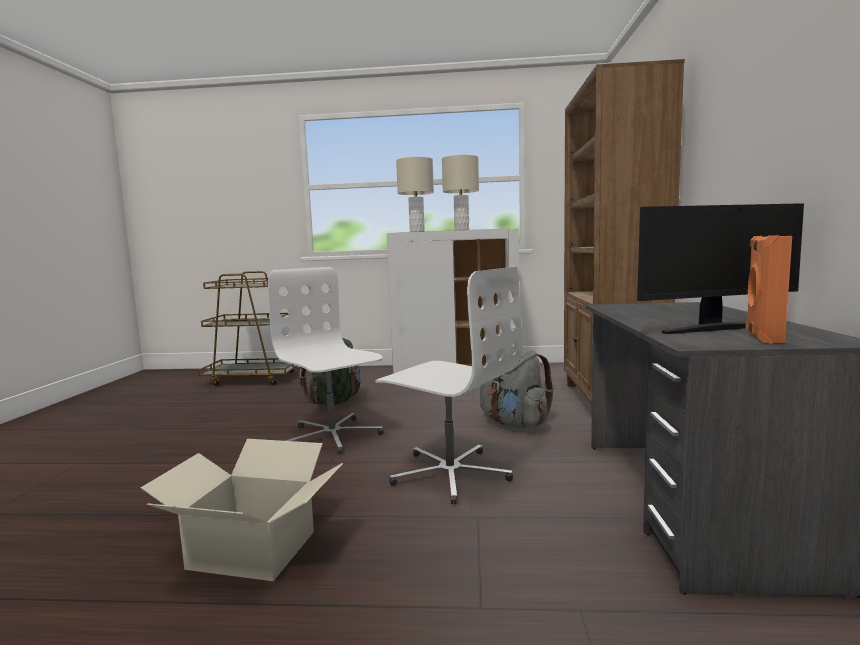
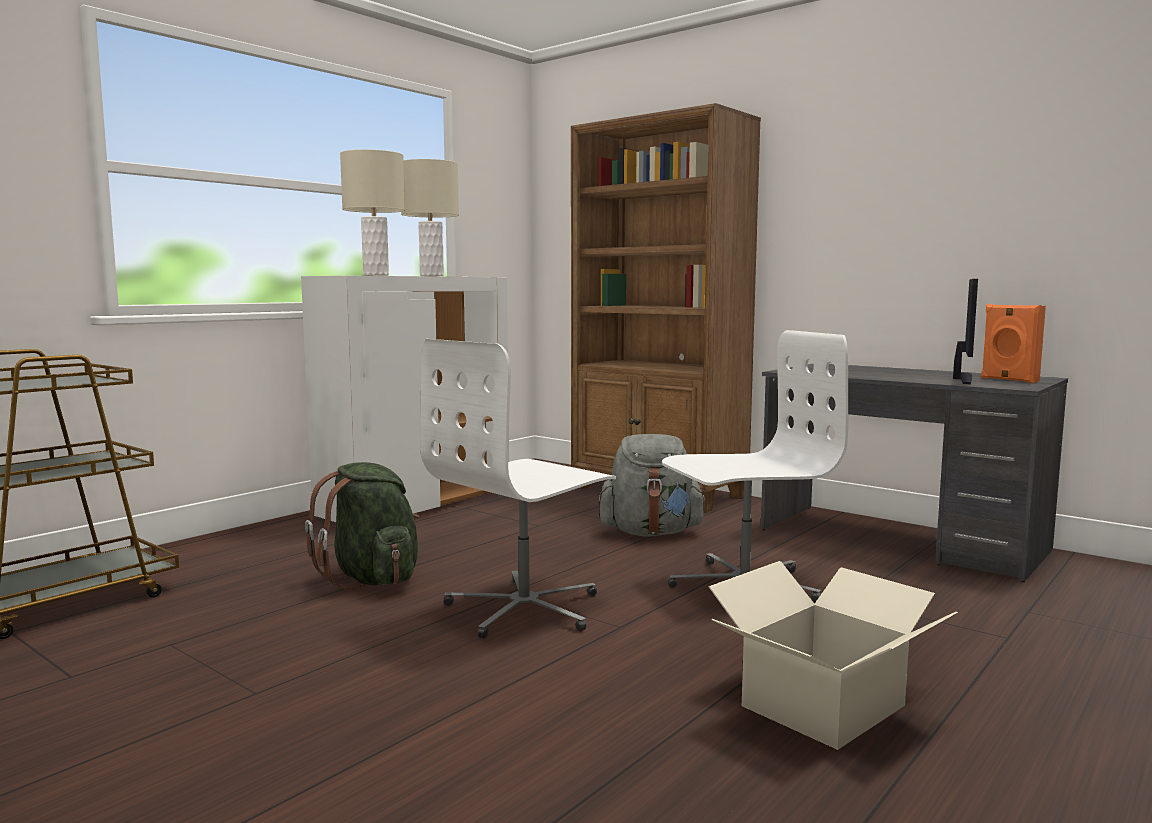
camera: 55 degrees left, 0 degrees up
(332, 436) = (525, 609): white office chair -> white office chair turned 45 degrees counterclockwise

